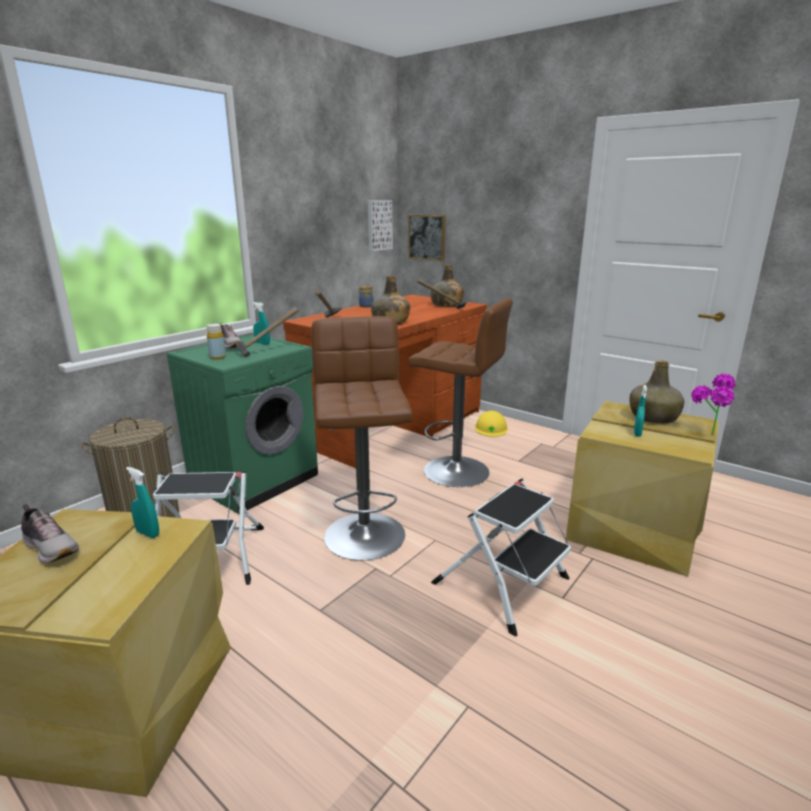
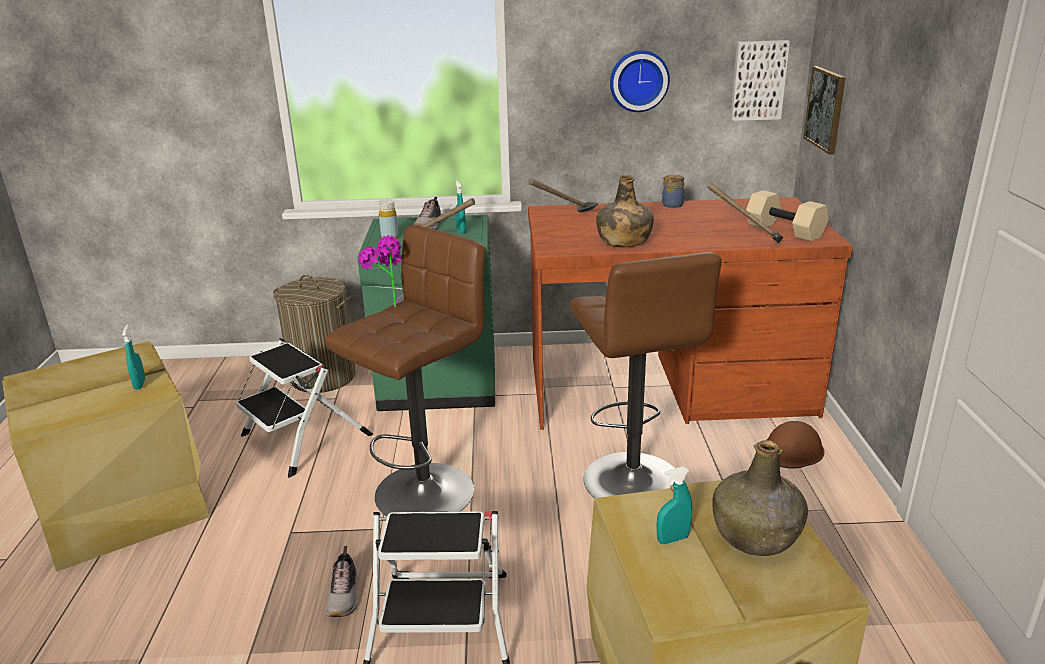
camera: 50 degrees right, 5 degrees up
(51, 548) = (94, 366): shoe -> shoe (344, 595)
(323, 226) = (638, 80): none -> wall clock
(446, 305) = (783, 230): green bottle -> beige dumbbell
(491, 428) = (791, 450): yellow hard hat -> brown hard hat
(706, 435) = (759, 604): potted plant -> potted plant (387, 305)

